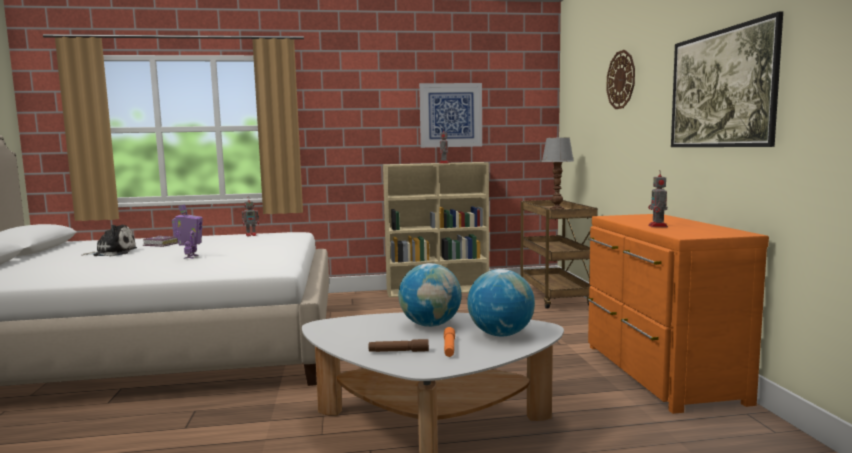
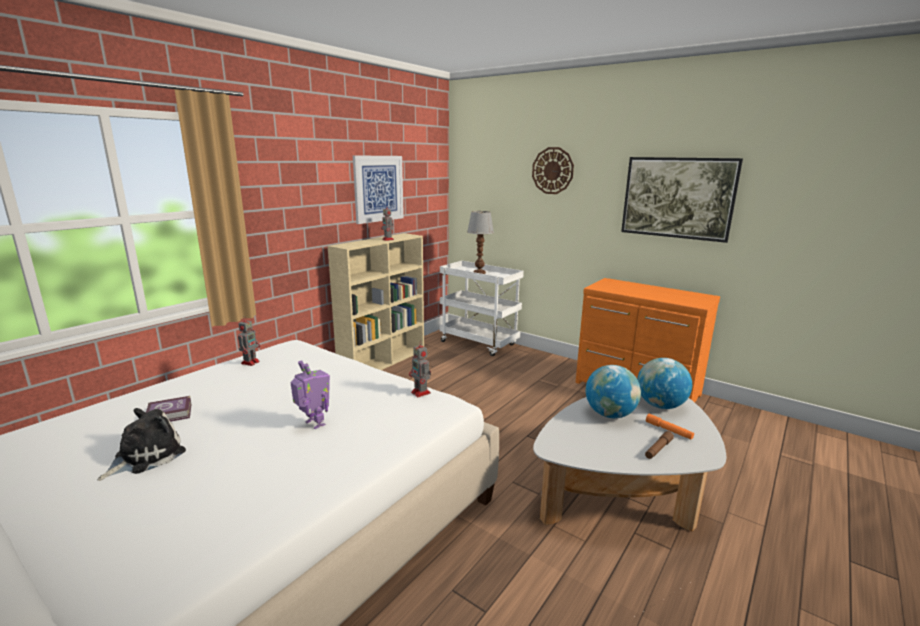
camera: 45 degrees left, 10 degrees up
(556, 298) = (480, 343): brown cart -> white cart
(658, 226) = (654, 295): toy robot -> toy robot (421, 393)

